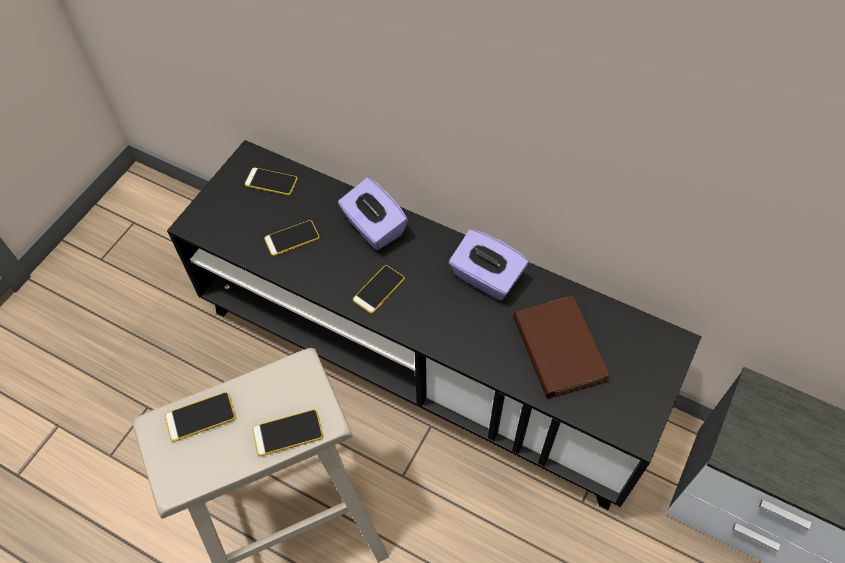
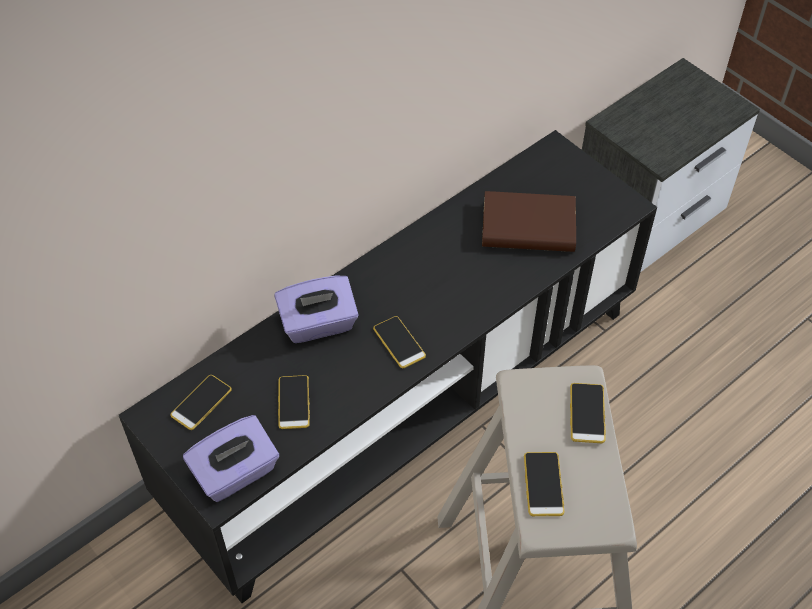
camera: 70 degrees left, 5 degrees down
(486, 278) = (427, 252): purple tissue box -> purple tissue box (236, 473)

